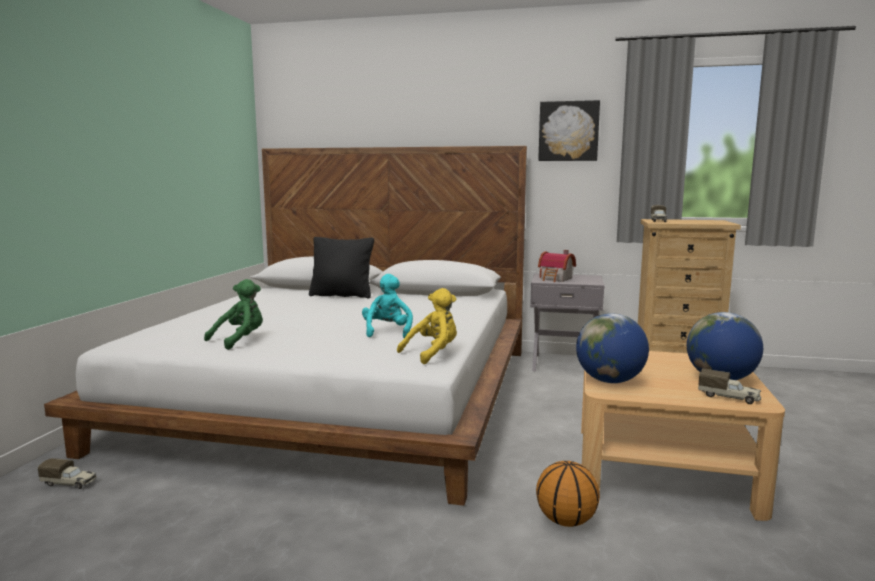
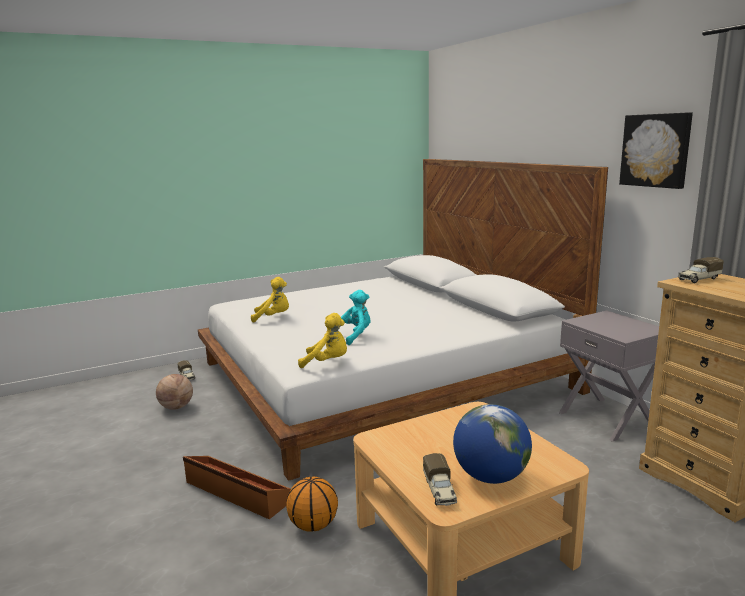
camera: 50 degrees right, 5 degrees up
(143, 518) = (176, 407): none -> basketball
(240, 340) = (273, 317): green plush toy -> yellow plush toy
(342, 295) = (418, 295): black pillow -> none
(441, 544) = (236, 492): none -> brown storage box
(556, 279) = (600, 323): toy house -> none
(610, 381) = (401, 433): globe -> none

